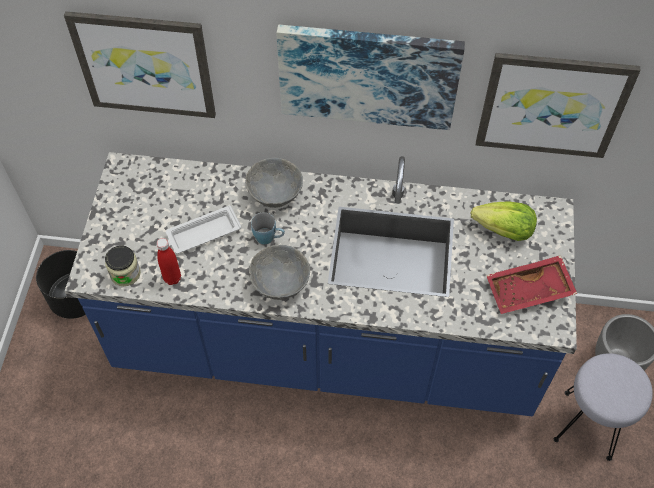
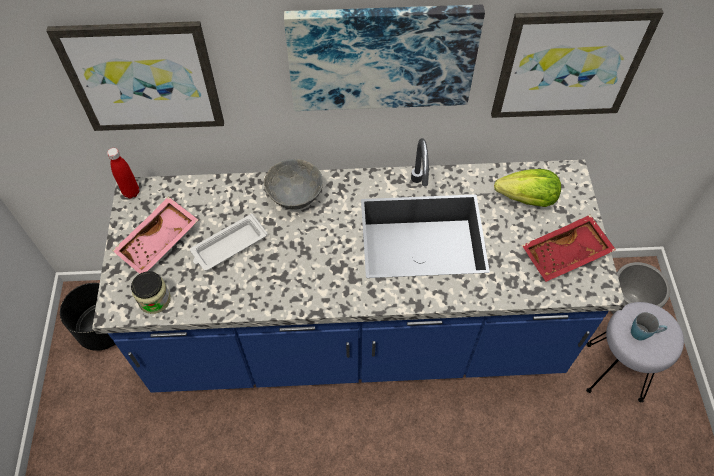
camera: 10 degrees left, 0 degrees up
(139, 220) = (159, 242): none -> pink tray
(172, 278) = (205, 297): red bottle -> red bottle (131, 192)
(269, 238) = (297, 240): blue mug -> blue mug (643, 333)
(280, 283) = (318, 285): grey bowl -> none

